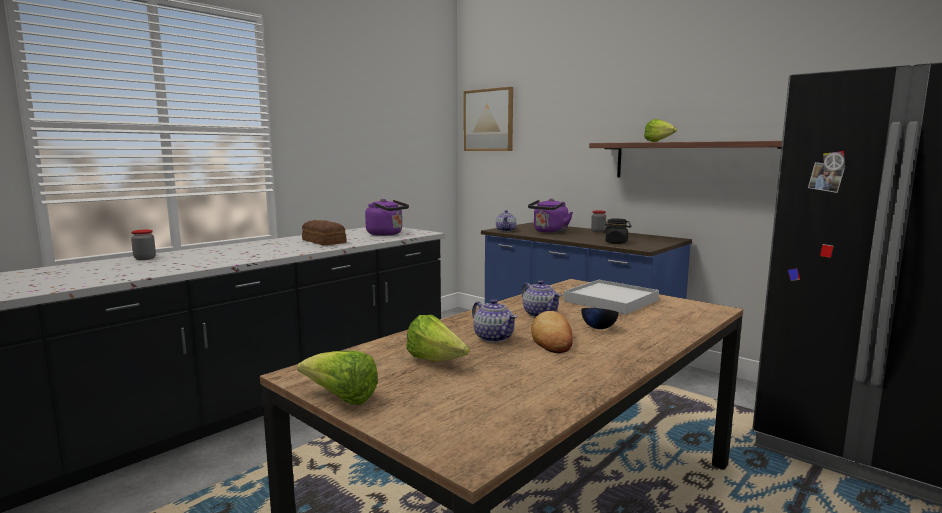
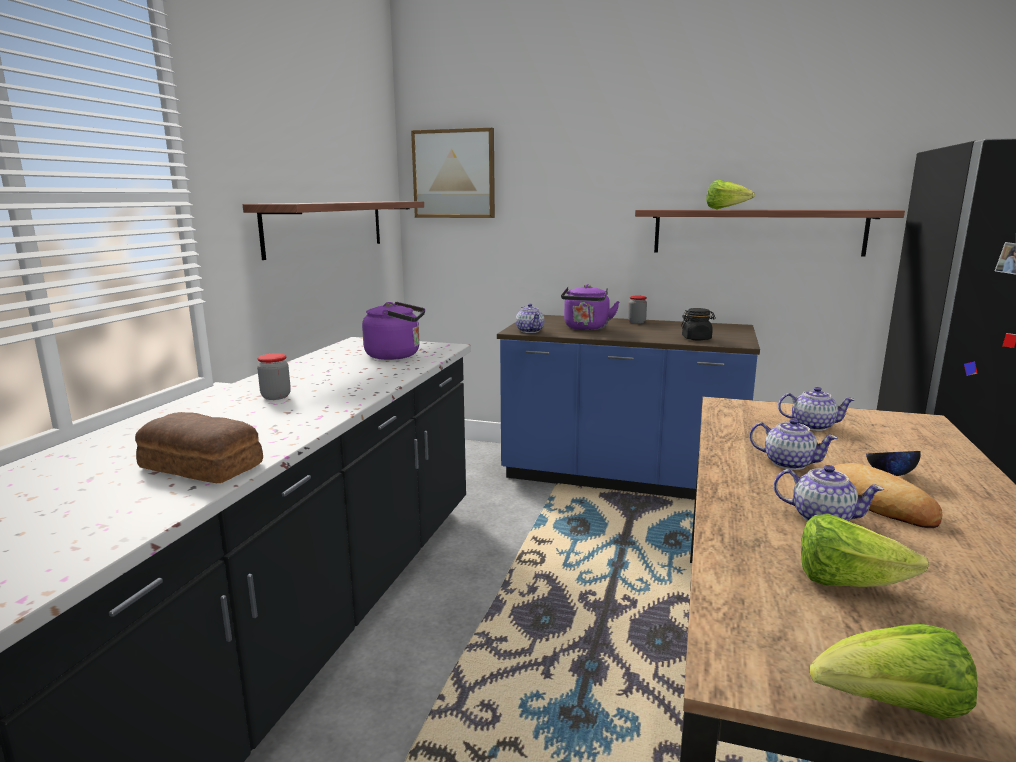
camera: 25 degrees left, 5 degrees up
(145, 258) = (62, 471): jar -> jar (276, 396)
(323, 242) = (332, 383): bread -> bread (201, 466)
(382, 153) = (327, 226): none -> shelf
(610, 300) = (812, 425): white tray -> teapot

